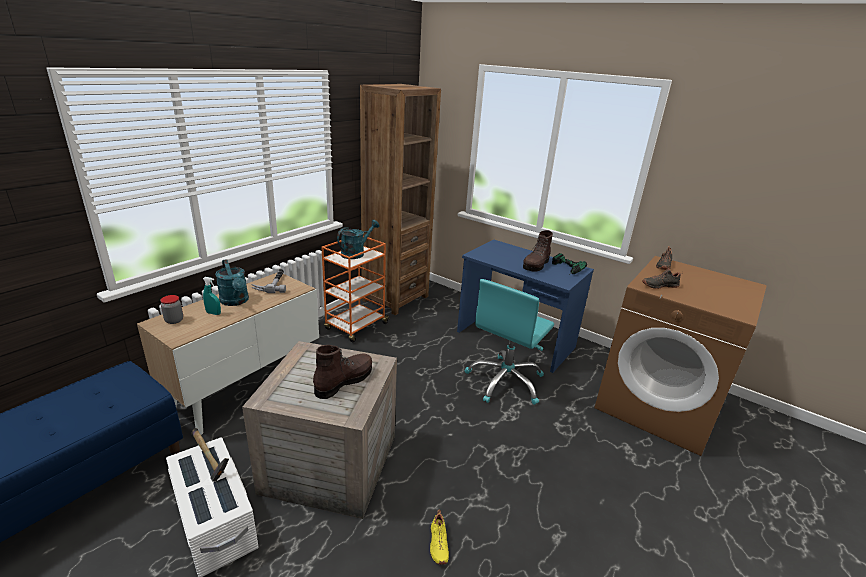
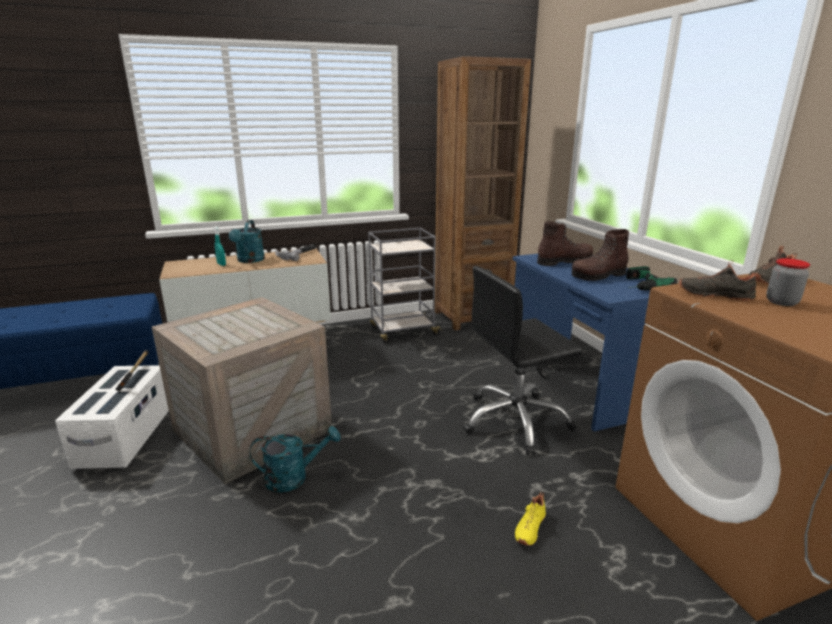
camera: 35 degrees right, 5 degrees down
(174, 320) = (189, 264): jar -> jar (781, 302)
(344, 381) = (249, 330): brown boot -> brown boot (564, 262)
(356, 253) = (405, 245): turquoise watering can -> turquoise watering can (294, 477)
(356, 327) = (403, 331): orange cart -> grey cart
(437, 544) = (261, 538): yellow shoe -> yellow shoe (529, 528)
(505, 381) = (515, 421): turquoise office chair -> black office chair

